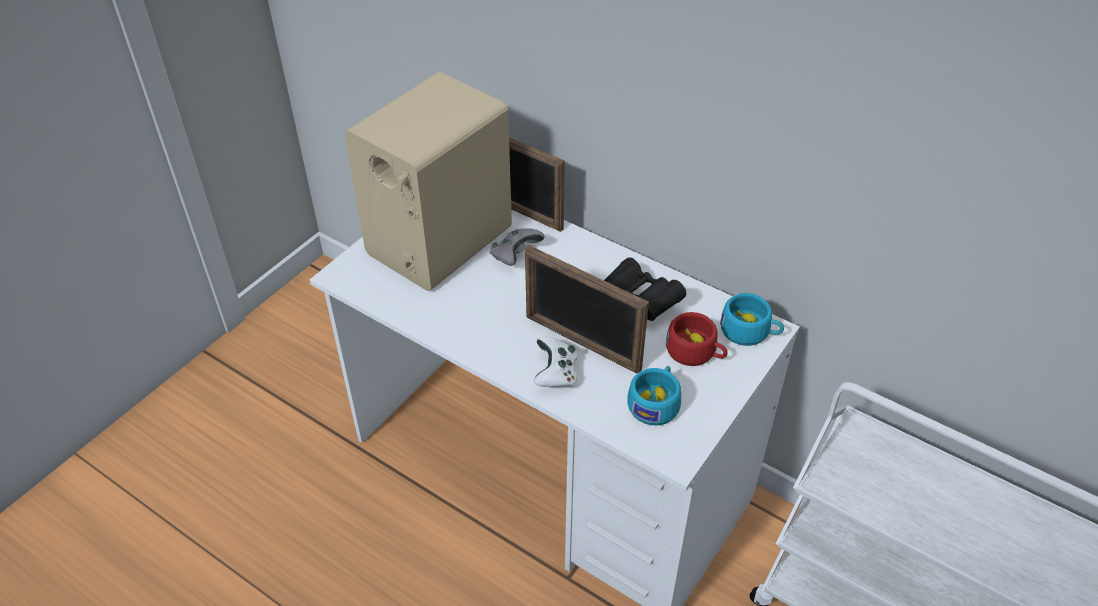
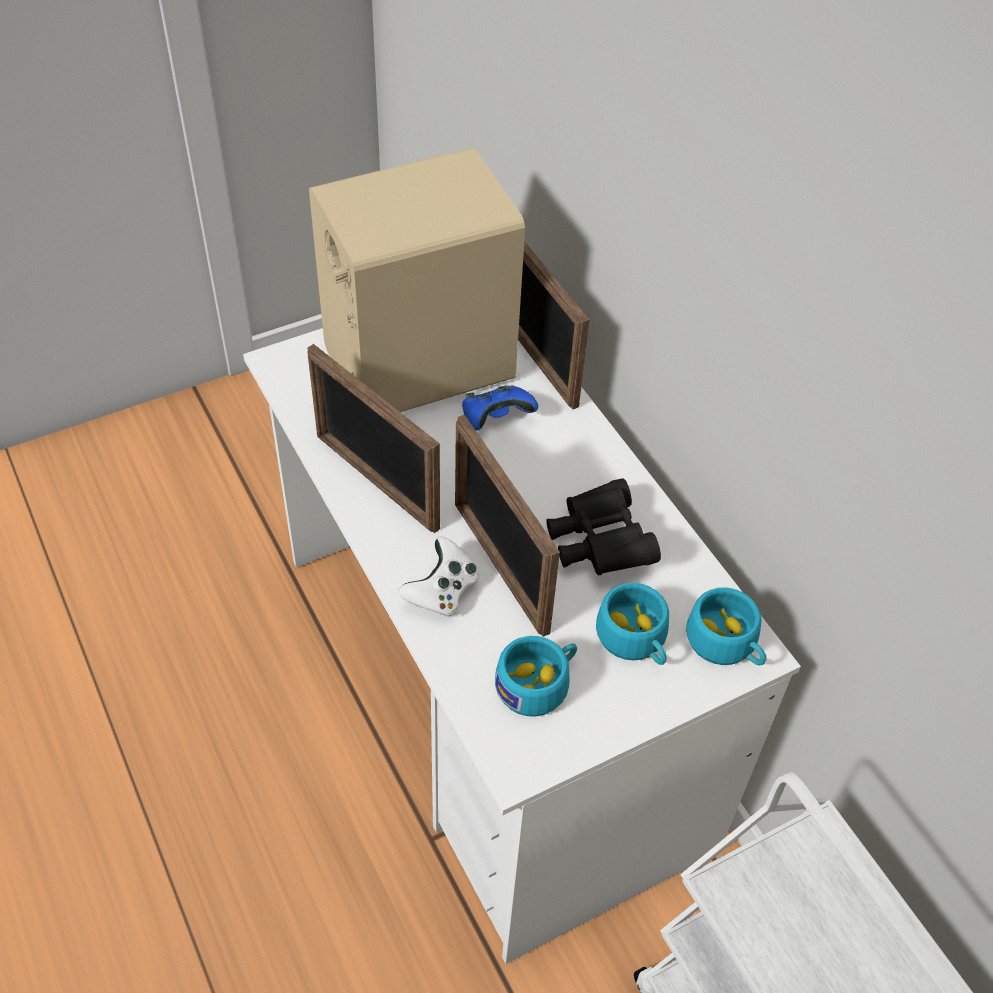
camera: 25 degrees right, 5 degrees up
(463, 324) = (376, 481): none -> picture frame
(515, 256) = (495, 419): grey game controller -> blue game controller
(696, 352) = (635, 641): red cup -> turquoise cup

